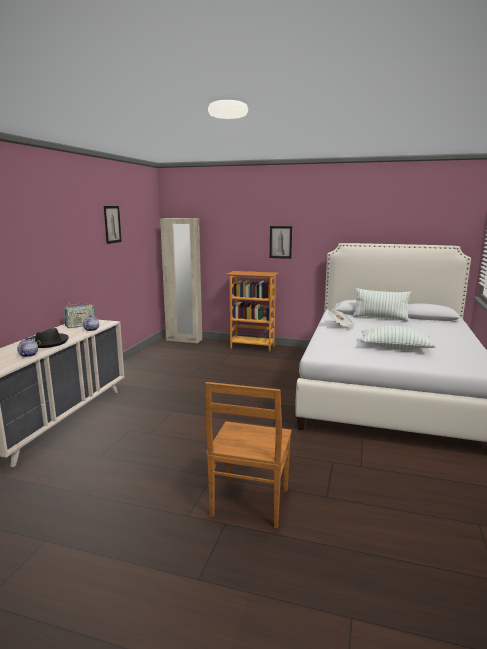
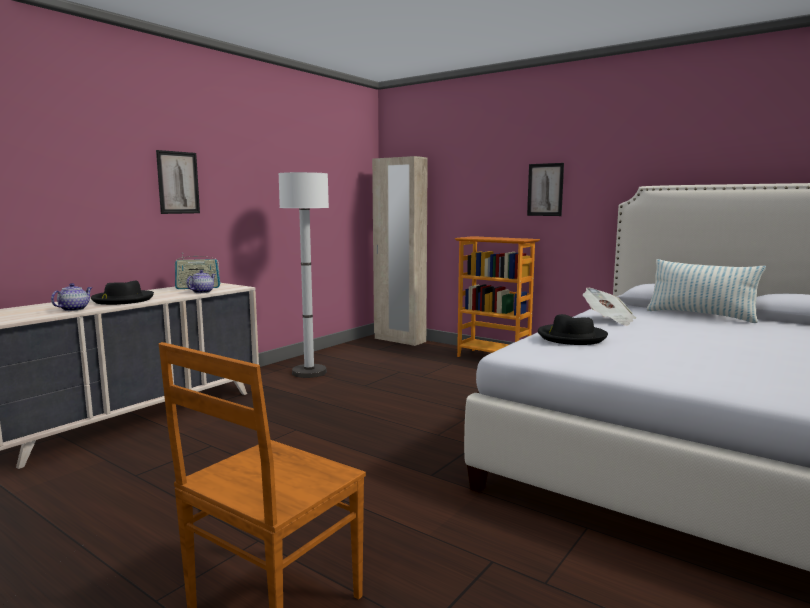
camera: 20 degrees right, 5 degrees down
(112, 224) = (285, 158): picture -> picture (178, 182)
(145, 371) = (309, 372): none -> white floor lamp
(336, 341) = (571, 337): none -> black hat
(395, 348) = (685, 357): pillow -> none

